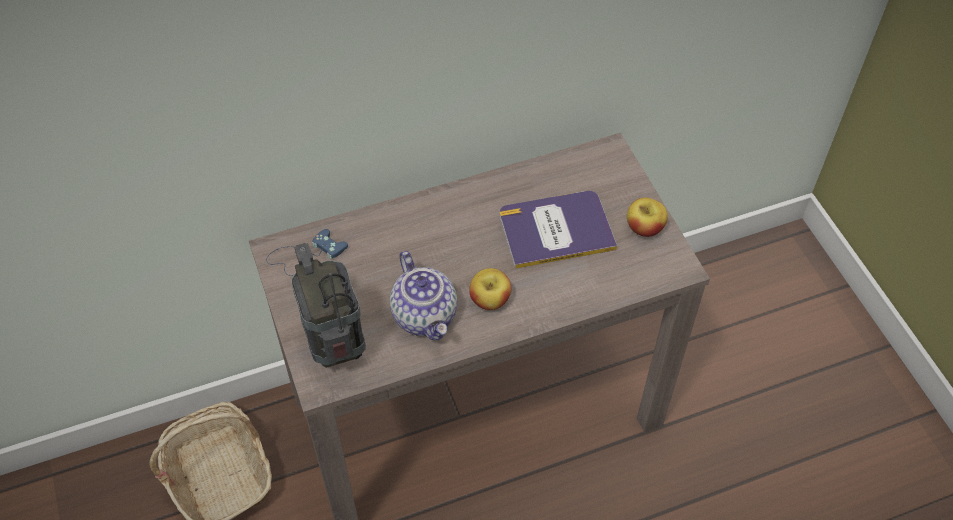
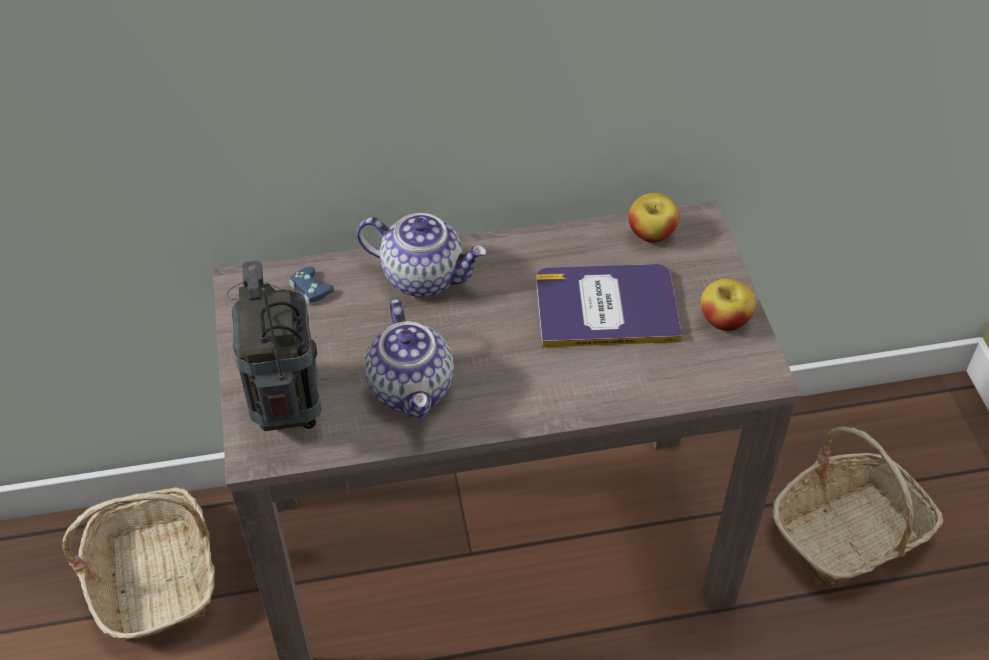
camera: 10 degrees right, 5 degrees down
(414, 224) = (424, 276): none -> teapot
(490, 300) = (500, 381): apple -> apple (651, 233)
(736, 357) = (849, 533): none -> basket

